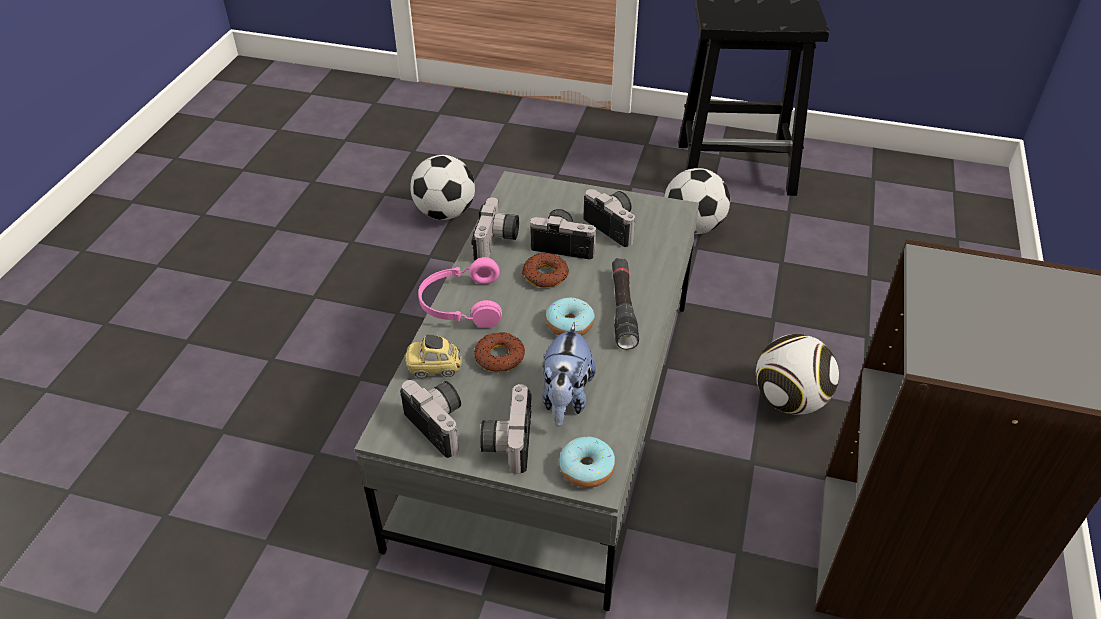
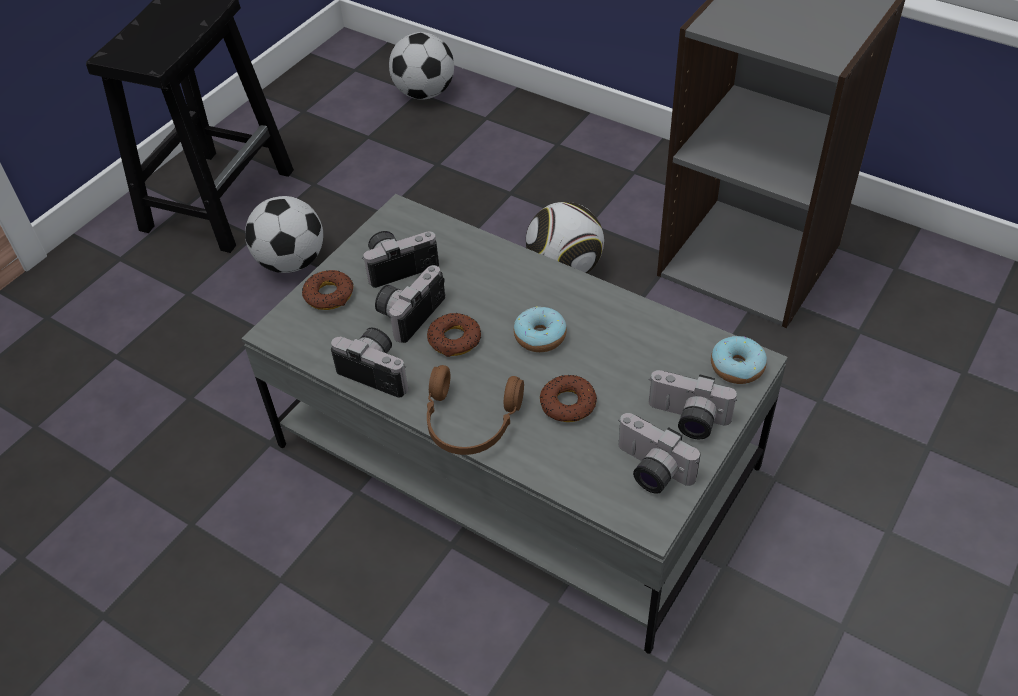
camera: 70 degrees left, 5 degrees up
(434, 367) = (564, 463): toy car -> none
(441, 424) = (649, 470): camera -> camera turned 120 degrees counterclockwise
(445, 213) = (113, 490): football -> football (424, 93)
(460, 304) = (470, 423): pink headphones -> brown headphones
(564, 198) = (329, 295): none -> donut
(566, 398) = (644, 362): plush toy -> none
(623, 309) = (533, 290): black flashlight -> none

